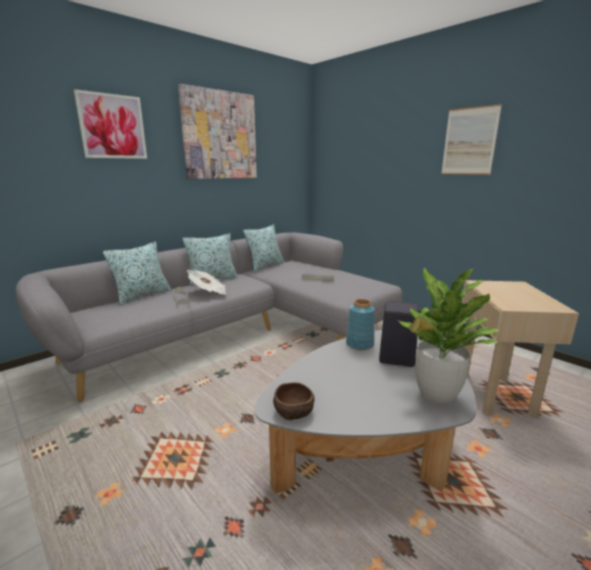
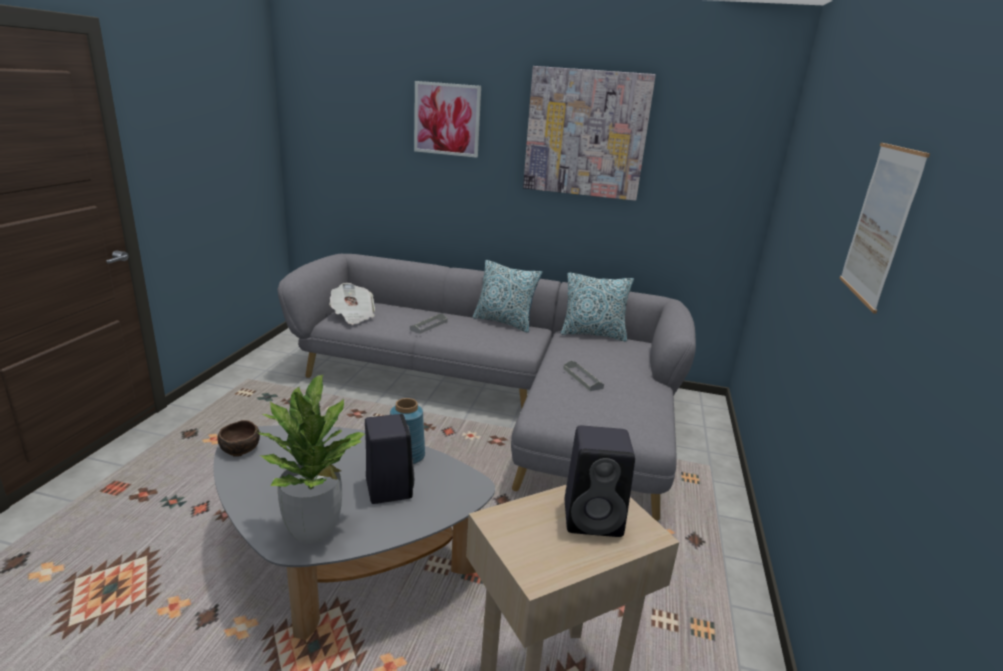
camera: 55 degrees right, 5 degrees up
(142, 295) = (417, 309): pillow -> none
(208, 292) = (461, 332): newspaper -> newspaper (353, 315)
(507, 289) = (595, 518): none -> black speaker

